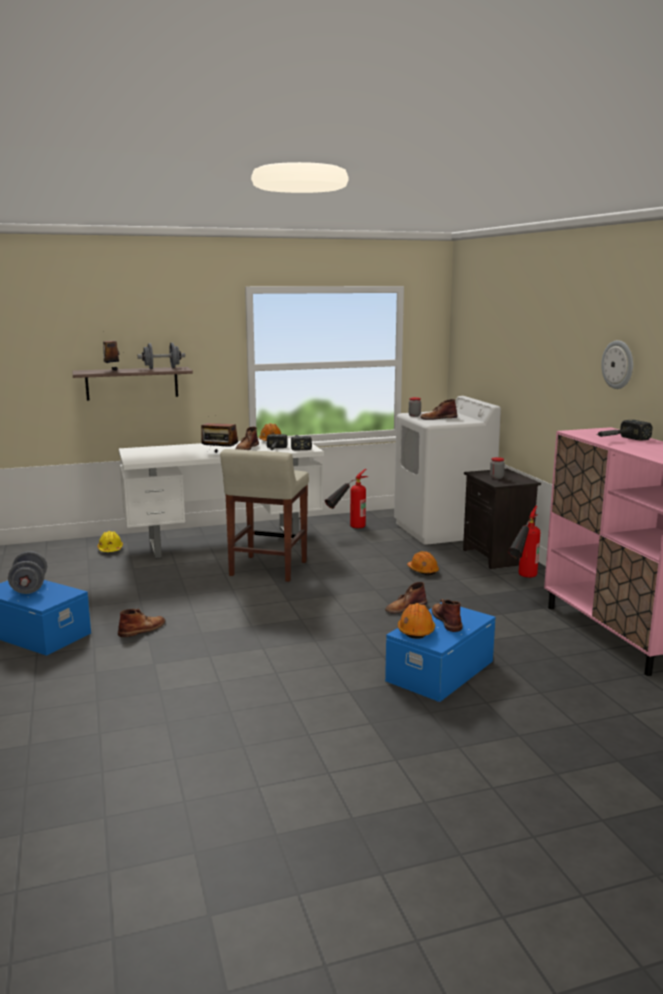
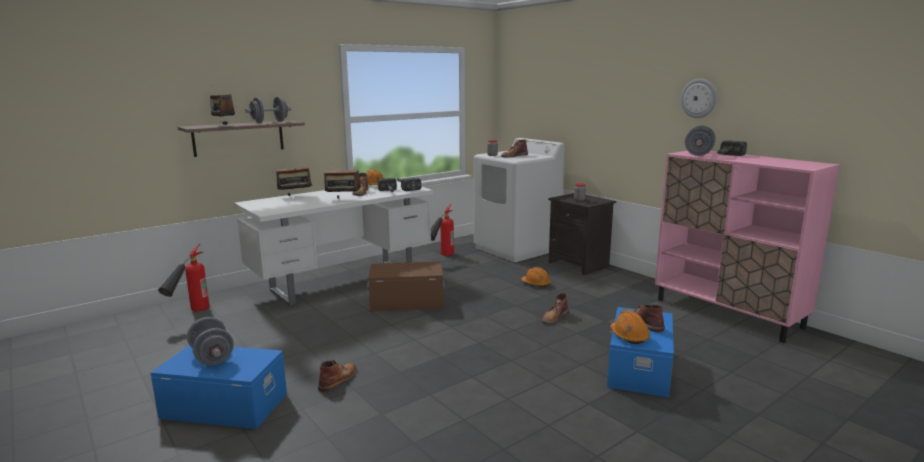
camera: 20 degrees left, 0 degrees up
(110, 549) = (236, 303): yellow hard hat -> none
(180, 446) = (295, 196): none -> radio
(268, 569) = (406, 301): beige stool -> brown storage box
(522, 580) = (616, 280): fire extinguisher -> fire extinguisher (190, 314)
(595, 434) = (698, 154): none -> grey dumbbell

